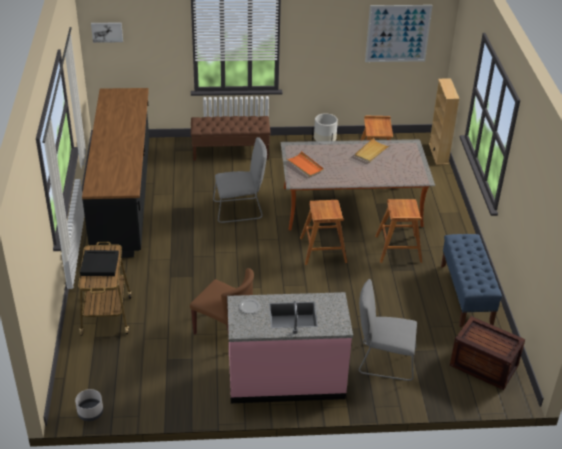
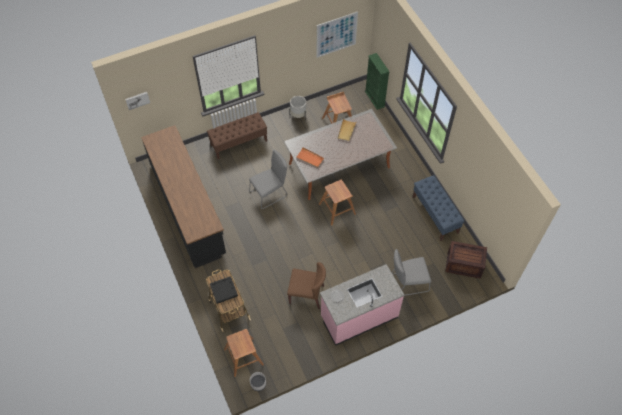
camera: 20 degrees left, 20 degrees up
(398, 249) = (382, 192): brown stool -> brown stool (243, 357)
(438, 153) = (374, 99): beige bookcase -> green bookcase

